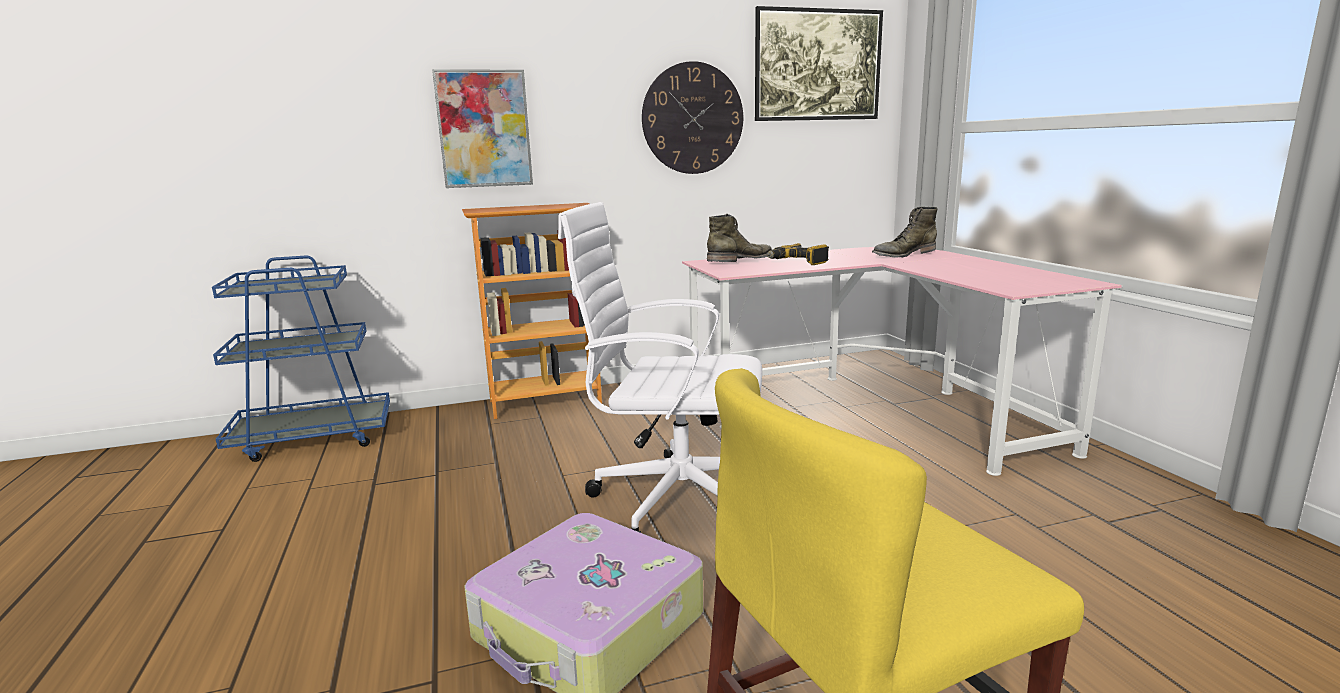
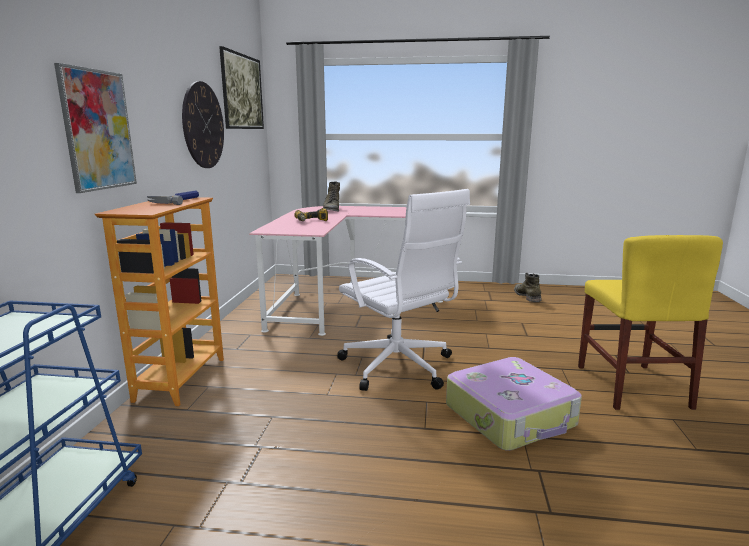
camera: 65 degrees left, 0 degrees up
(558, 206) = (178, 201): none -> hammer
(674, 500) = (399, 368): white office chair -> white office chair turned 75 degrees counterclockwise
(741, 260) = (281, 226): green boot -> green boot (527, 296)

